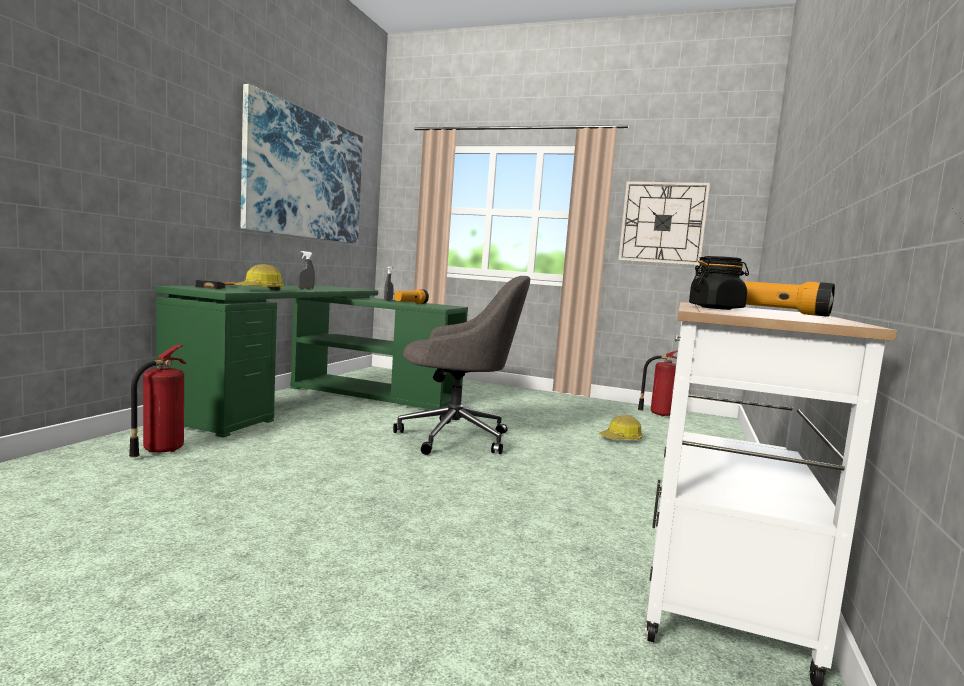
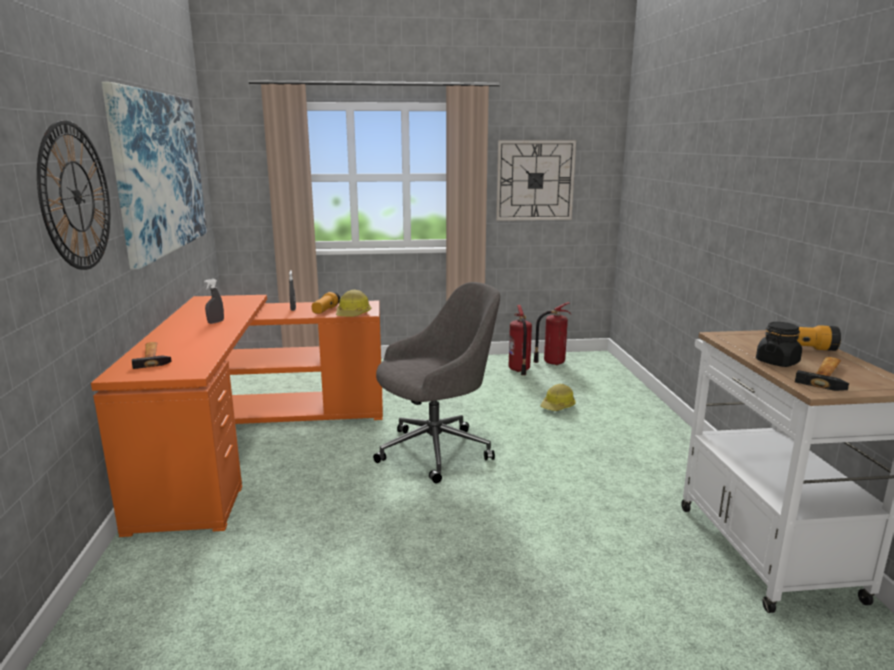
camera: 25 degrees left, 10 degrees up
(160, 450) = (186, 575): fire extinguisher -> fire extinguisher (519, 370)
(186, 149) = (76, 196): none -> wall clock
(260, 290) = (203, 350): hard hat -> hard hat (353, 314)
(321, 401) = (251, 439): green desk -> orange desk
(758, 313) = (827, 375): none -> hammer

